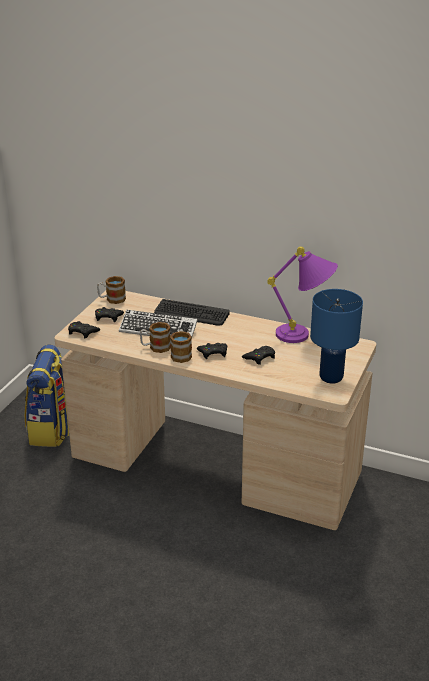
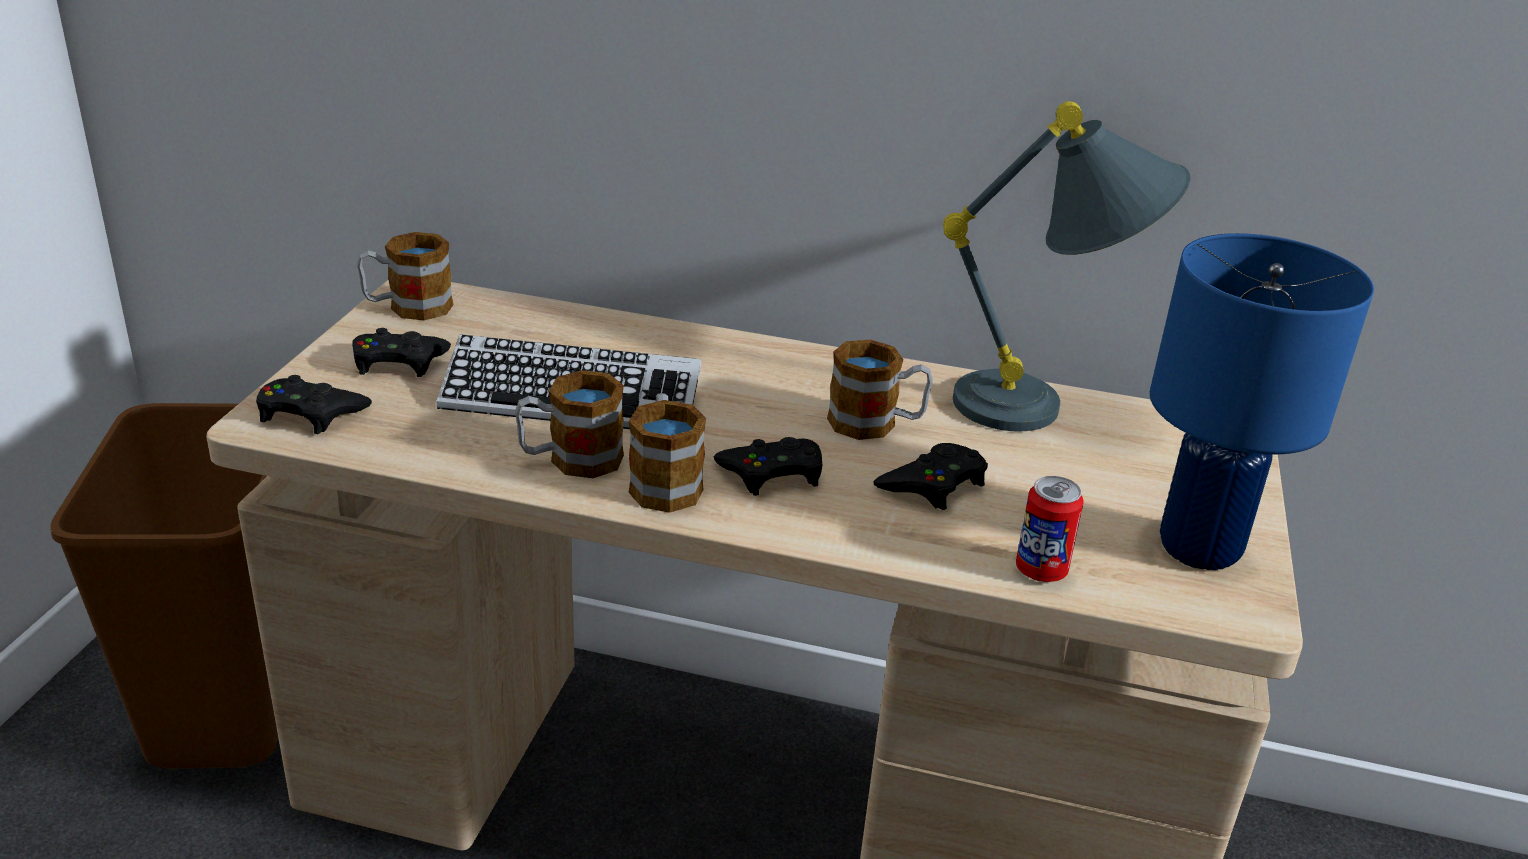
camera: 10 degrees left, 0 degrees up
(52, 430) = (232, 711): backpack -> brown trash can
(191, 314) = (669, 347): keyboard -> none
(249, 339) = (876, 424): none -> mug
(281, 381) = (1041, 571): none -> can
(304, 336) = (1046, 408): purple table lamp -> grey table lamp

